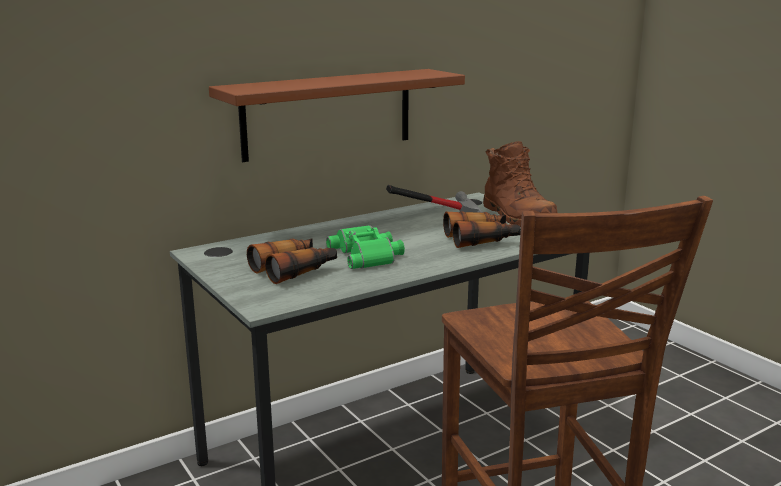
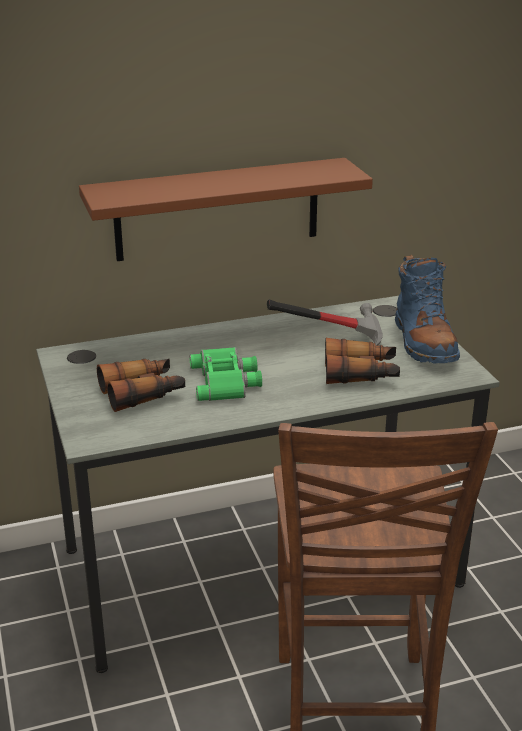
camera: 15 degrees right, 10 degrees up
(517, 217) = (423, 342): brown boot -> blue boot

